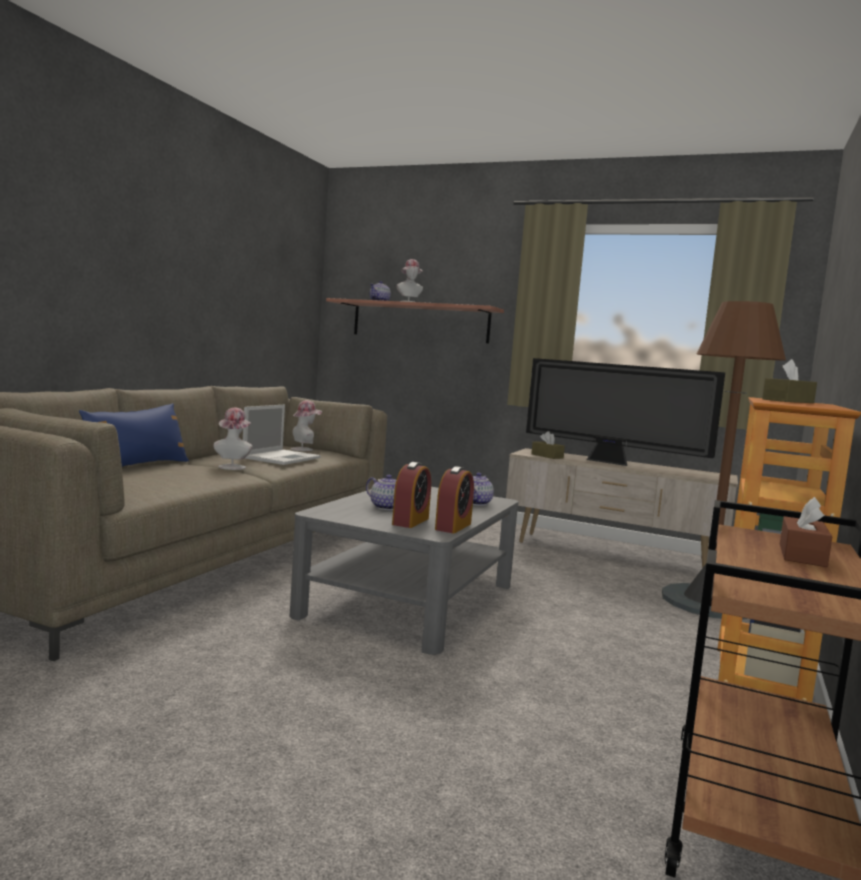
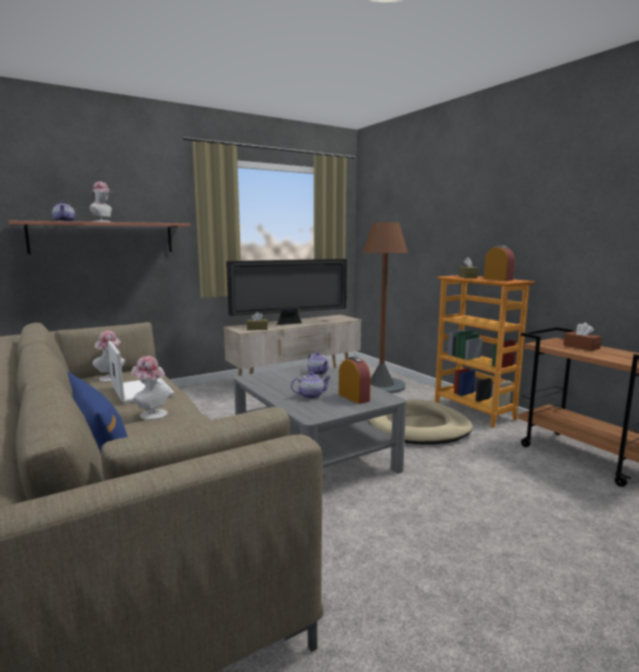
camera: 55 degrees left, 5 degrees up
(453, 526) = (373, 391): alarm clock -> alarm clock (497, 279)
(597, 647) = (418, 427): none -> beige dog bed

